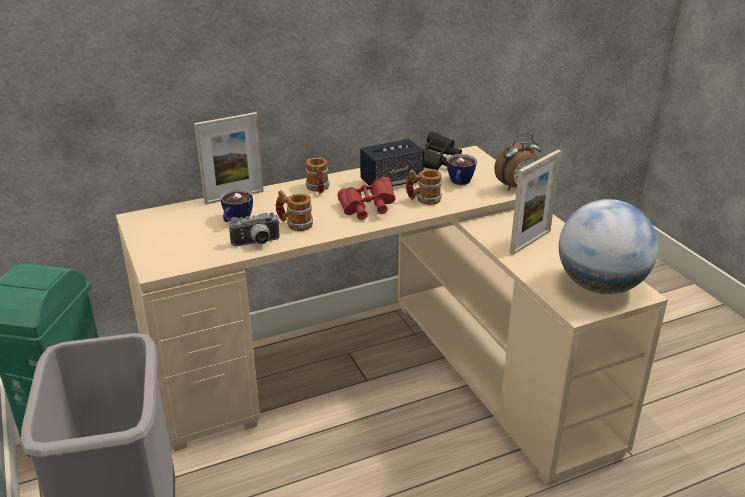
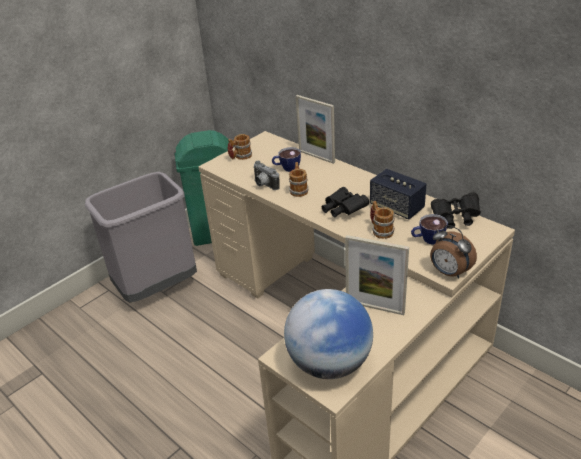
camera: 70 degrees right, 5 degrees up
(318, 189) = (356, 182): mug -> mug (240, 157)
(367, 209) = (343, 210): red binoculars -> black binoculars

